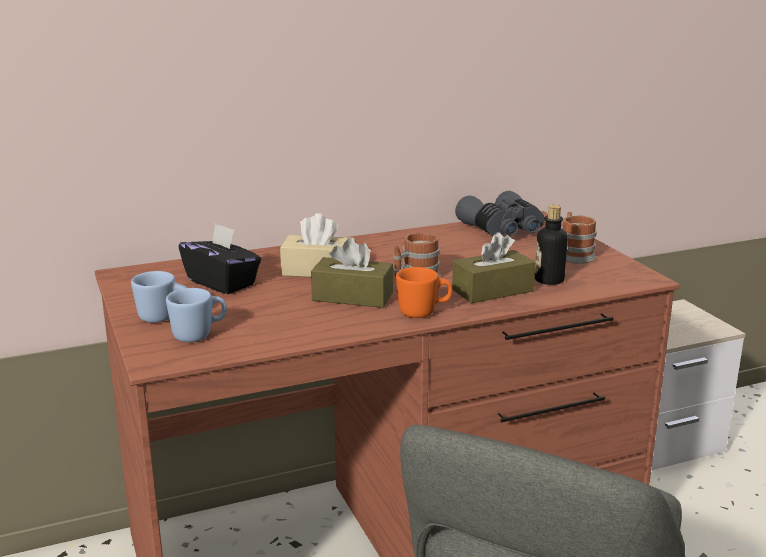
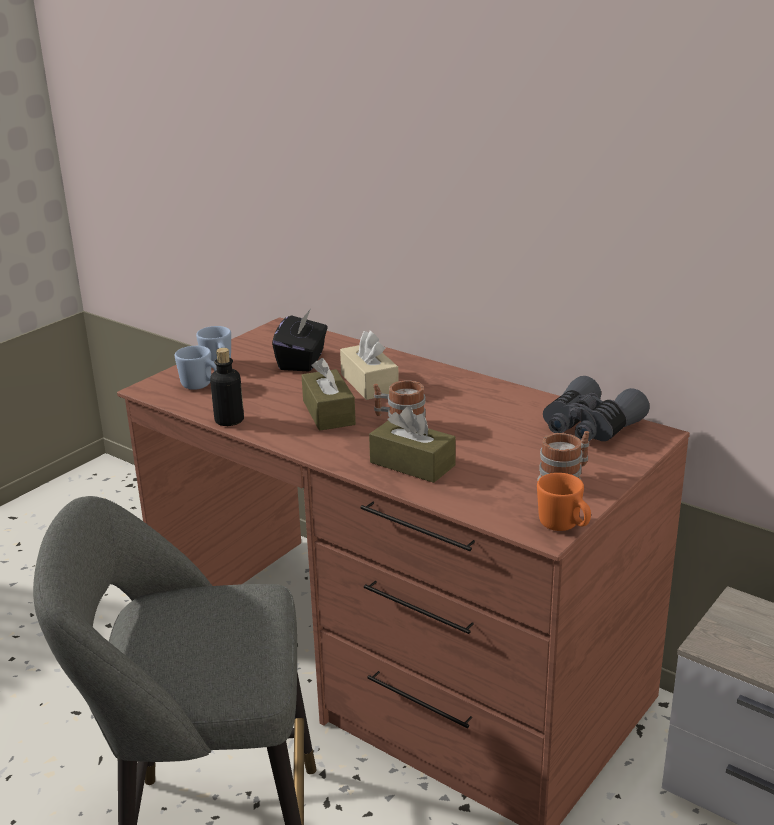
camera: 60 degrees right, 5 degrees up
(423, 312) = (326, 449): orange mug -> orange mug (564, 527)
(549, 280) = (473, 483): bottle -> bottle (229, 420)

